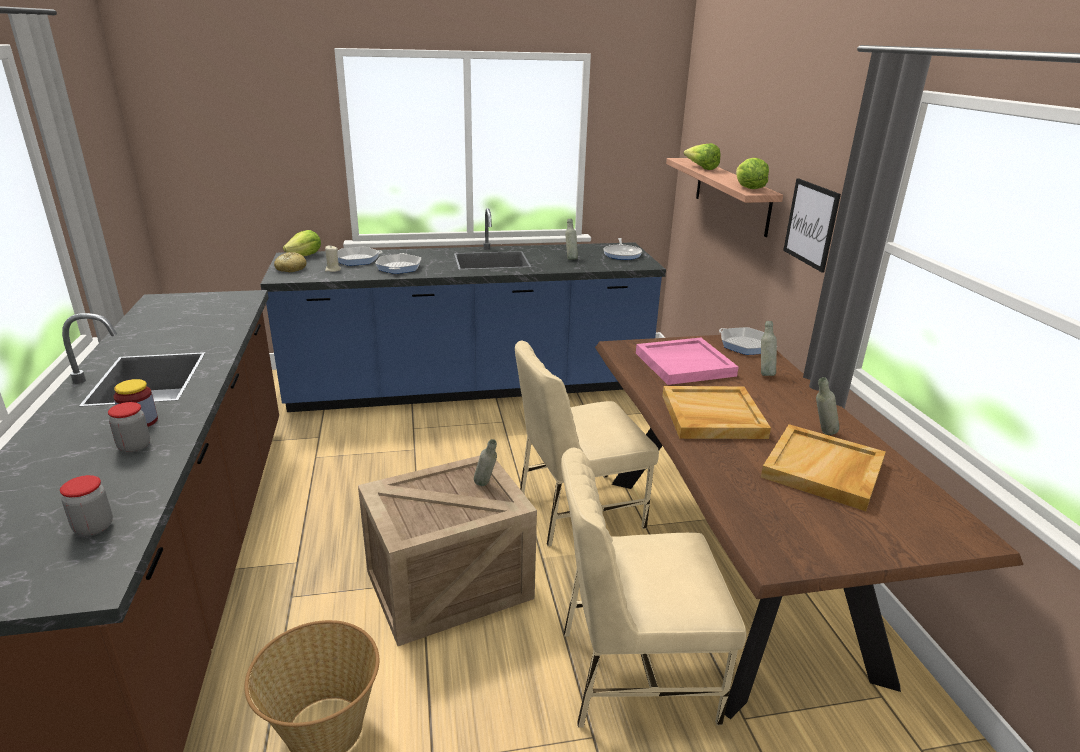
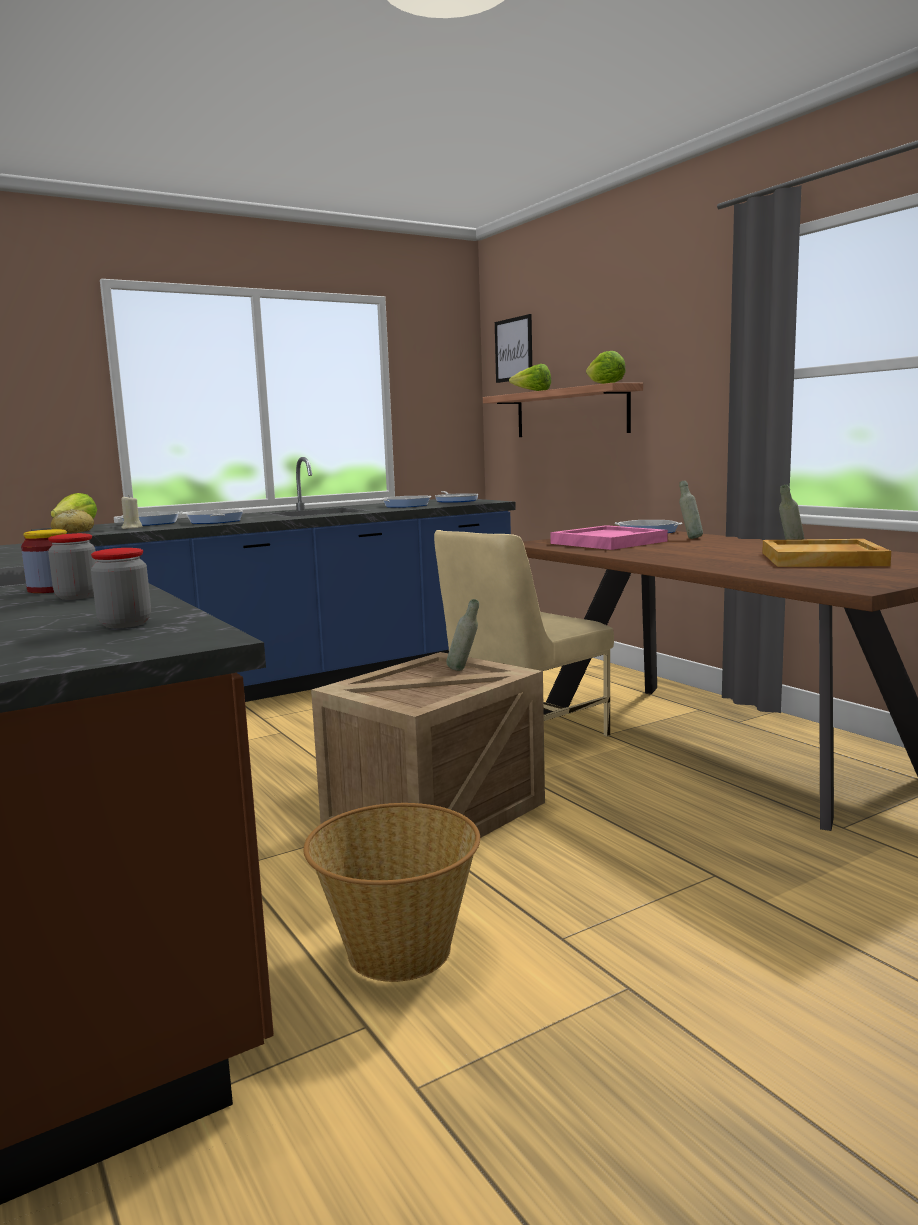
camera: 20 degrees left, 15 degrees down
(570, 259) = (406, 505): grey bottle -> frying pan
(633, 672) = (705, 825): beige chair -> none
(712, 416) = (681, 554): beige tray -> none
(811, 224) = (687, 395): picture -> picture (514, 349)

